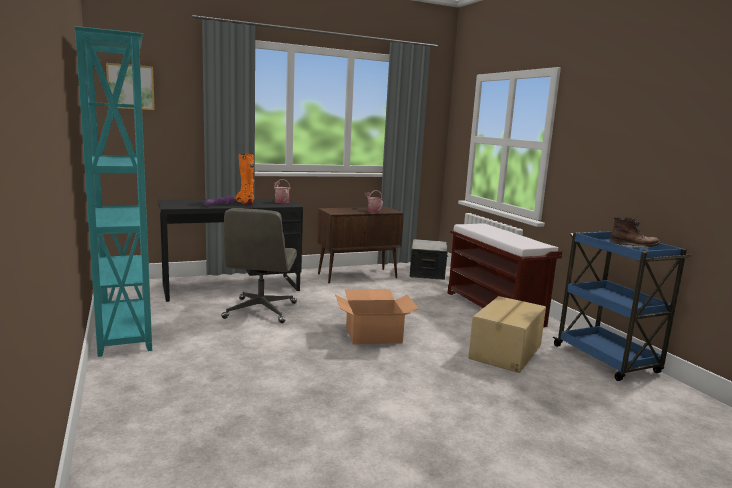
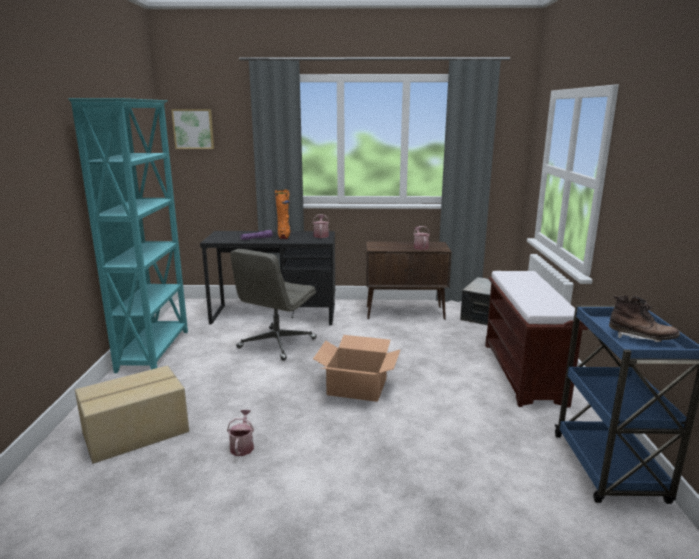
camera: 25 degrees right, 5 degrees up
(316, 394) = (242, 446): none -> watering can
(506, 352) = (485, 433): cardboard box -> cardboard box (137, 433)

